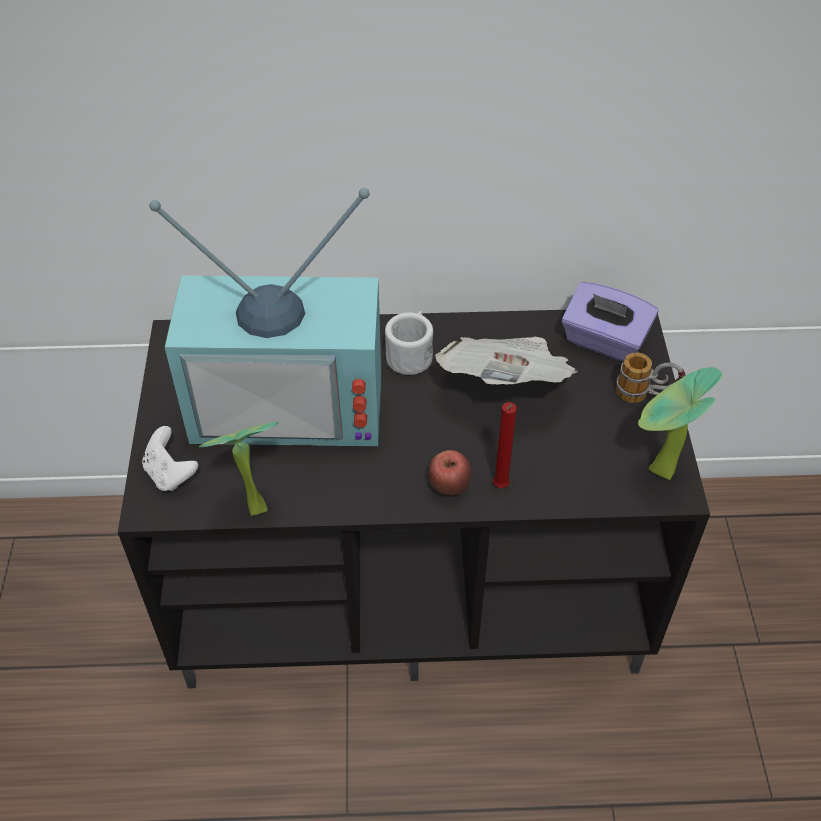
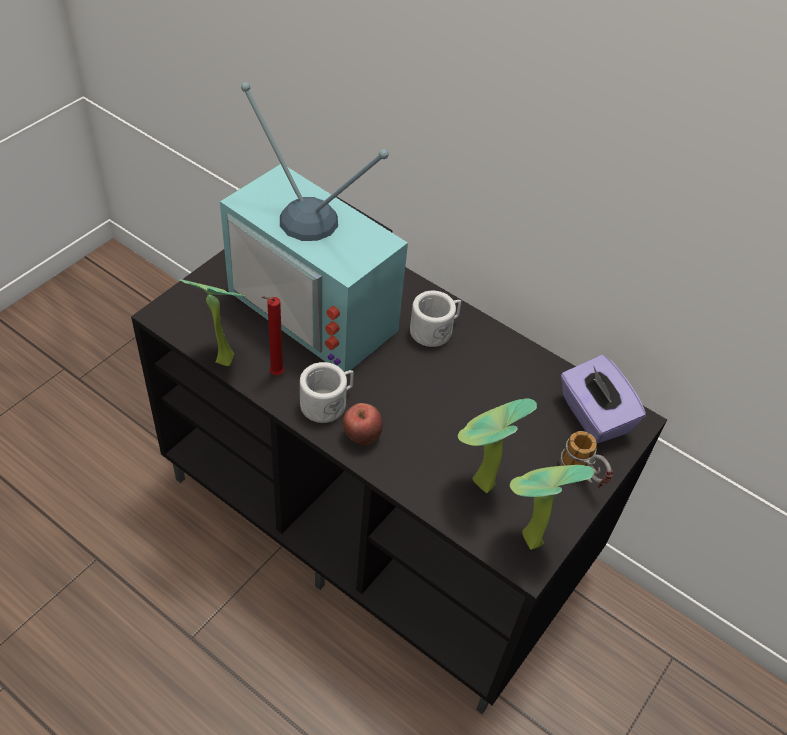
camera: 35 degrees right, 0 degrees up
(170, 474) = (197, 302): white game controller -> none
(390, 480) = (328, 403): none -> white mug
(499, 487) = (396, 462): red candle -> red candle (274, 374)
(506, 383) = (481, 395): newspaper -> none
(579, 458) = (478, 485): none -> potted plant

